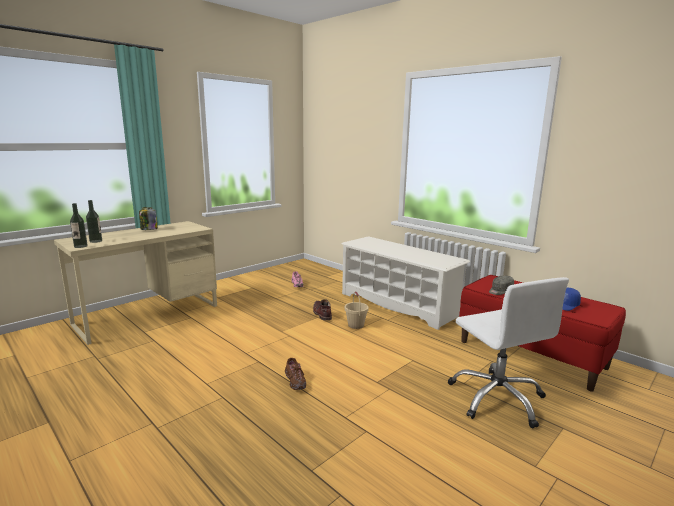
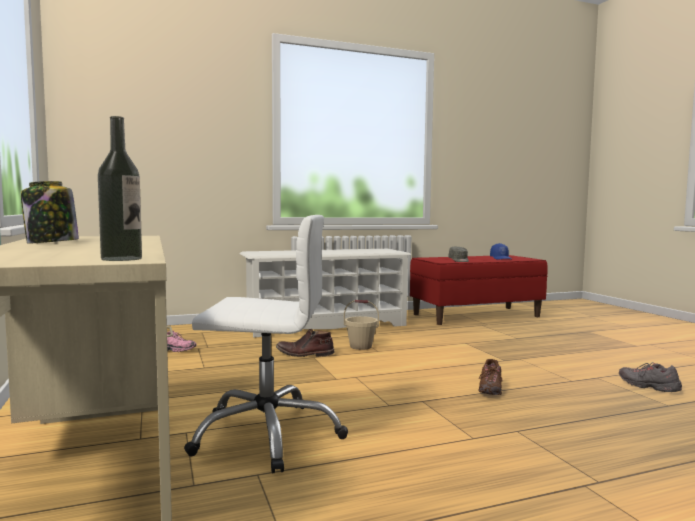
camera: 65 degrees left, 10 degrees down
(96, 241) = (83, 255): bottle -> none
(295, 382) = (490, 389): brown shoe -> brown shoe turned 105 degrees clockwise
(361, 462) = (648, 386): none -> grey shoe
(497, 398) = (544, 335): white office chair -> white office chair (267, 434)

